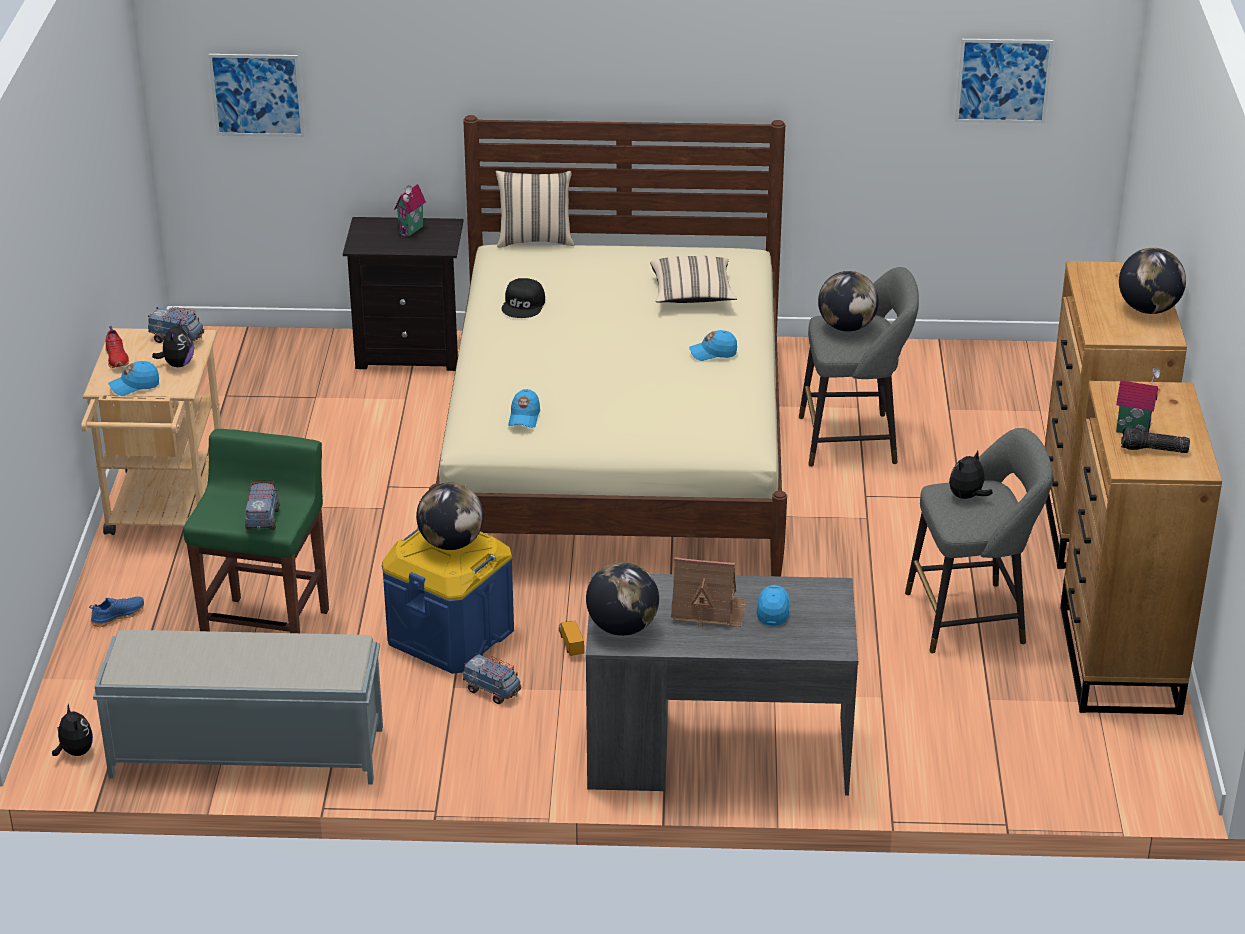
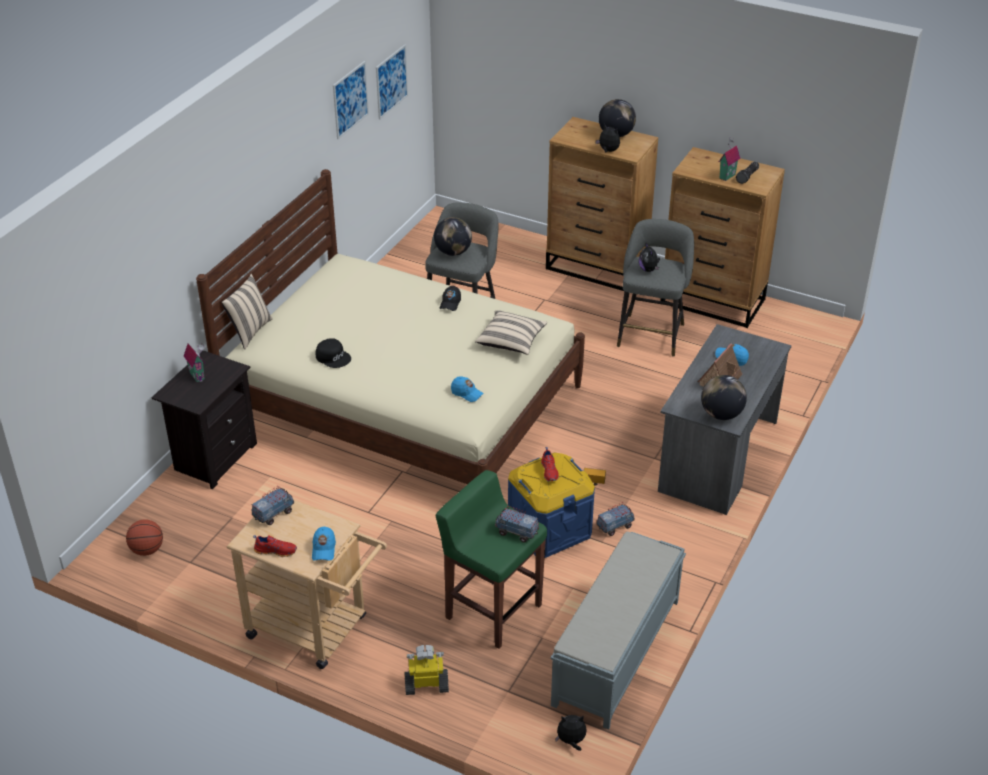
camera: 65 degrees left, 5 degrees up
(117, 615) = (427, 684): blue shoe -> toy robot
(177, 364) = (309, 521): plush toy -> plush toy (608, 151)
(228, 362) = (147, 550): none -> basketball
(257, 95) = (85, 353): picture -> picture (350, 99)
(451, 543) = (550, 471): globe -> red shoe
(692, 295) = (378, 291): beige pillow -> beige pillow (511, 341)
(713, 353) = (450, 303): blue cap -> black cap

